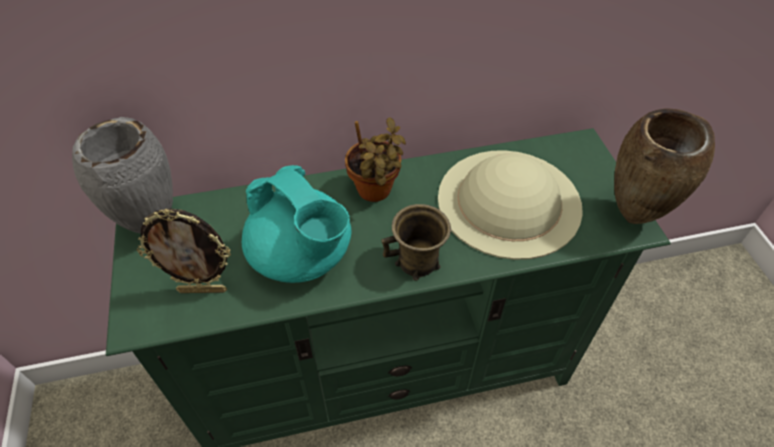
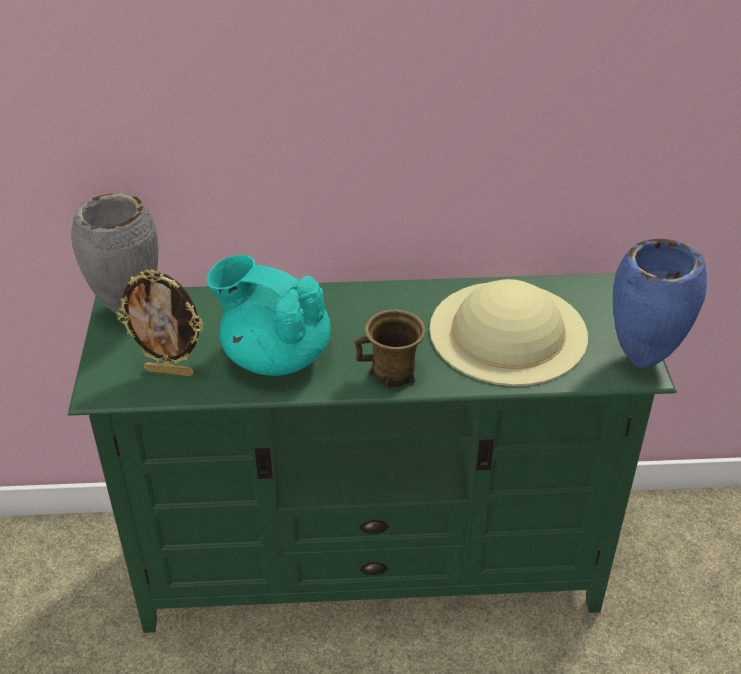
camera: 10 degrees right, 10 degrees down
(302, 257) = (275, 356): turquoise teapot -> turquoise teapot turned 150 degrees clockwise
(375, 193) = (365, 307): potted plant -> none
(633, 218) = (642, 363): brown vase -> blue vase

